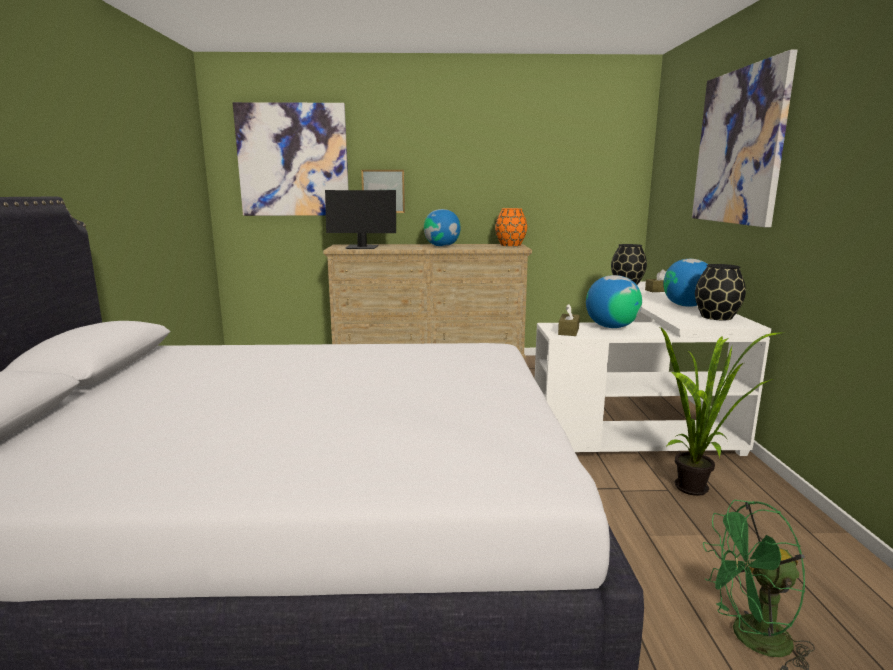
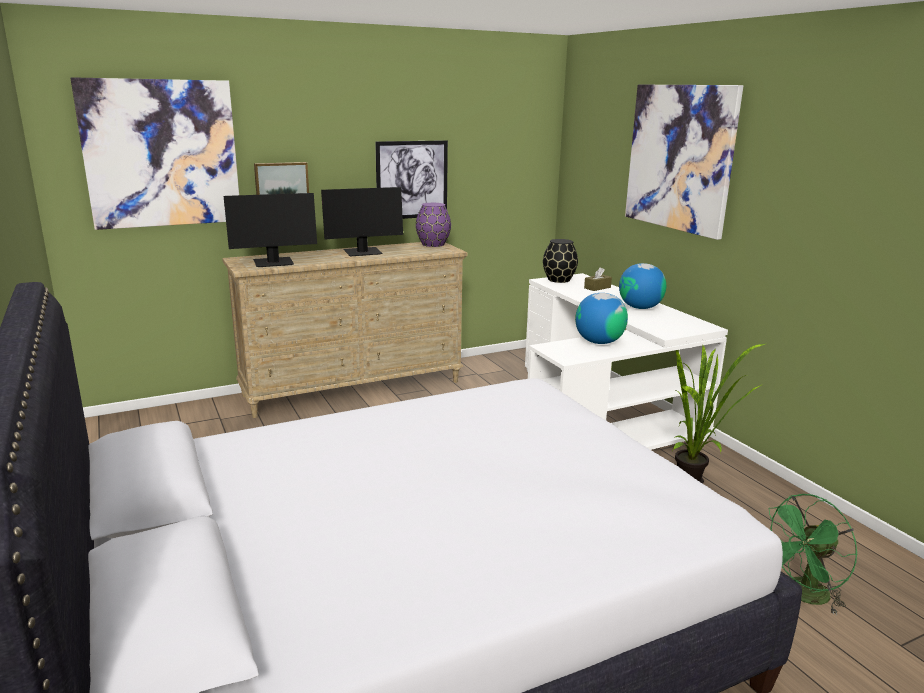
camera: 25 degrees left, 5 degrees up
(442, 246) = (363, 252): globe -> monitor
(497, 188) = (412, 180): none -> picture
(510, 245) = (433, 244): orange vase -> purple vase
(568, 331) = (570, 353): brown tissue box -> none
(717, 317) = (677, 320): black vase -> none

